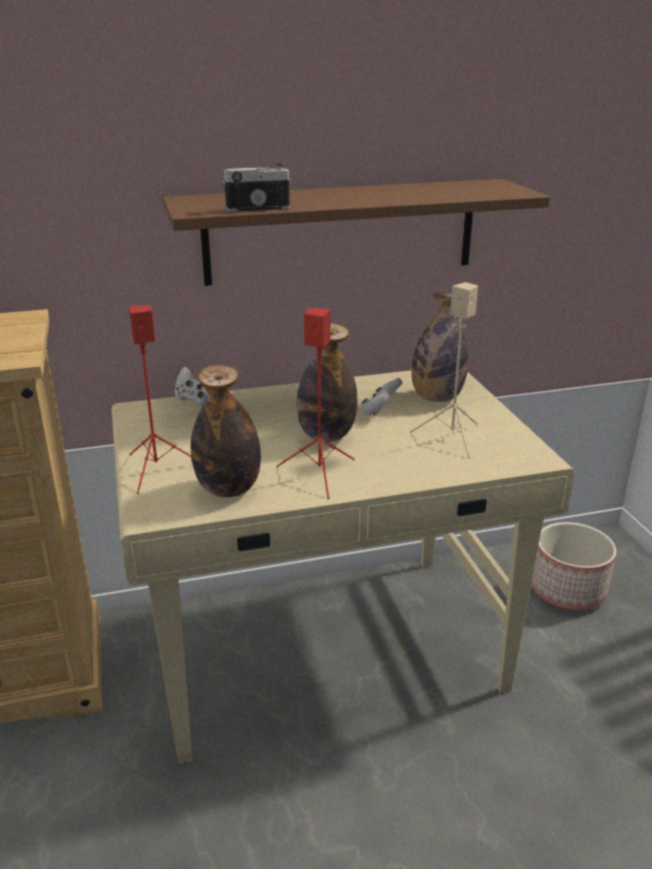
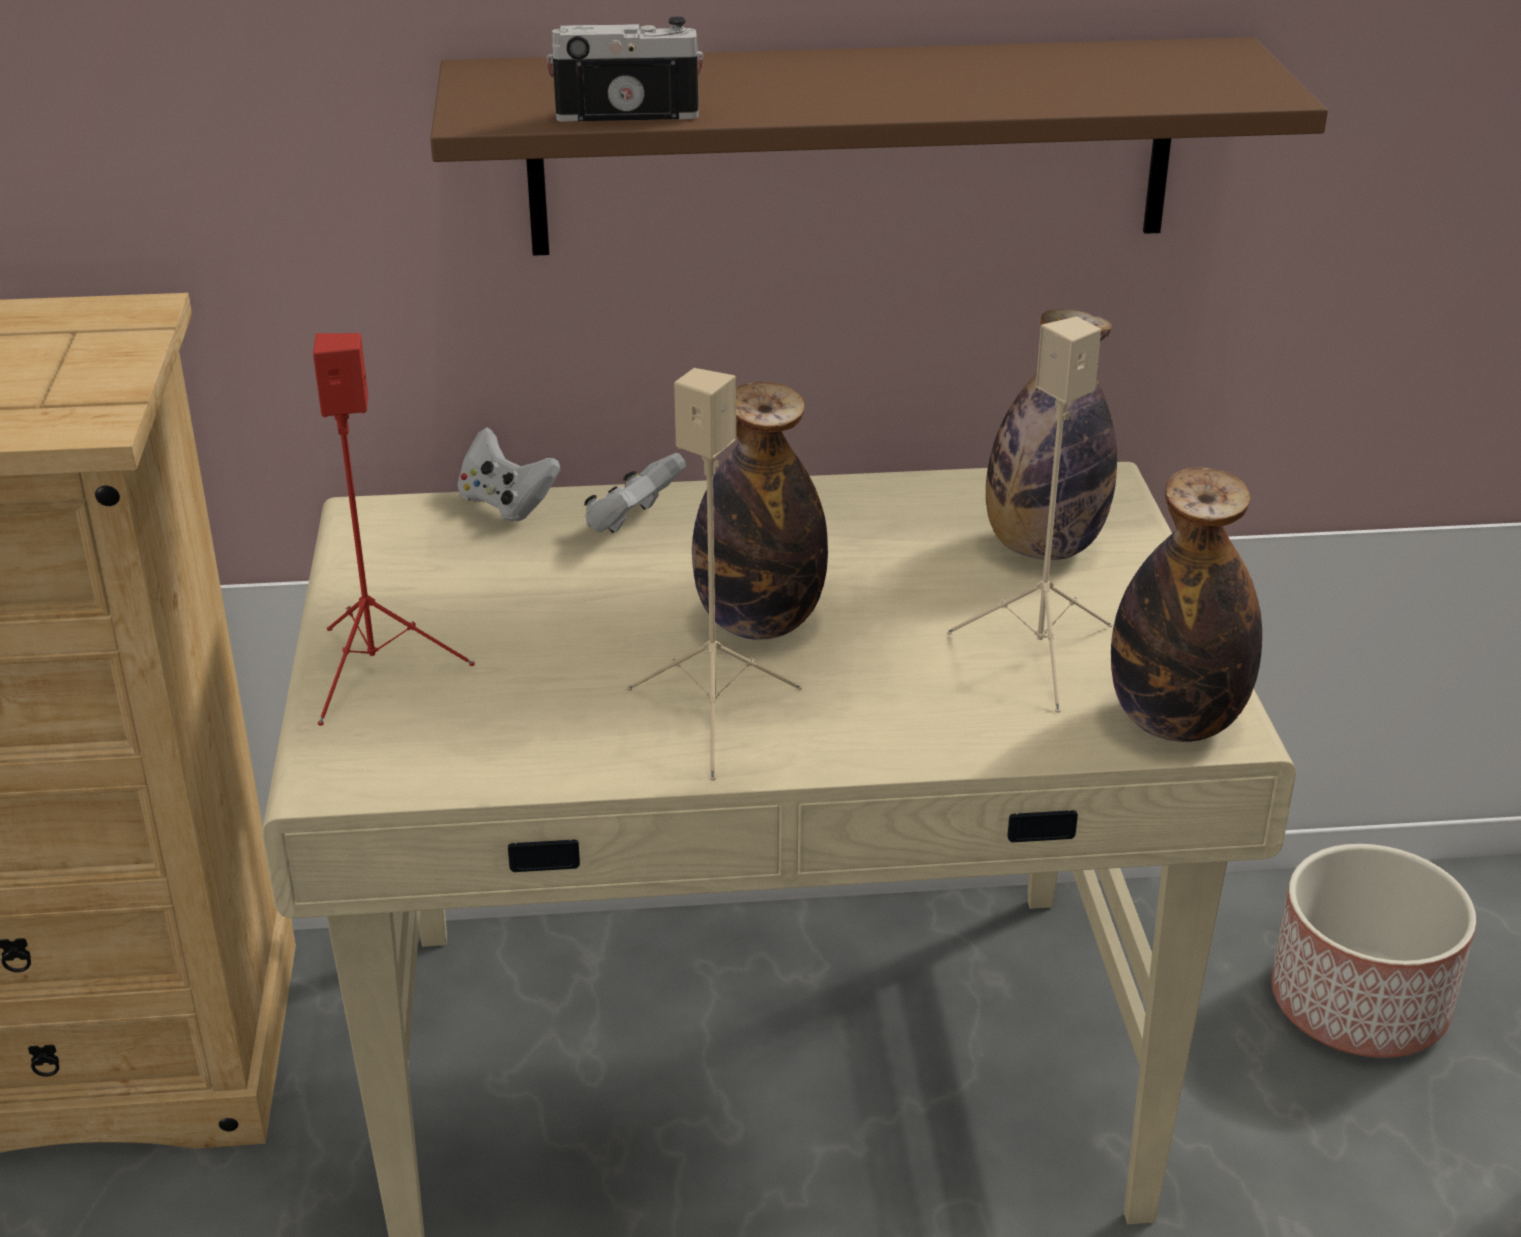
camera: 10 degrees right, 5 degrees up
(228, 489) = (510, 734): bottle -> bottle (1175, 722)
(320, 473) = (715, 716): red speaker -> beige speaker
(381, 410) = (903, 568): white game controller -> white game controller (633, 521)

